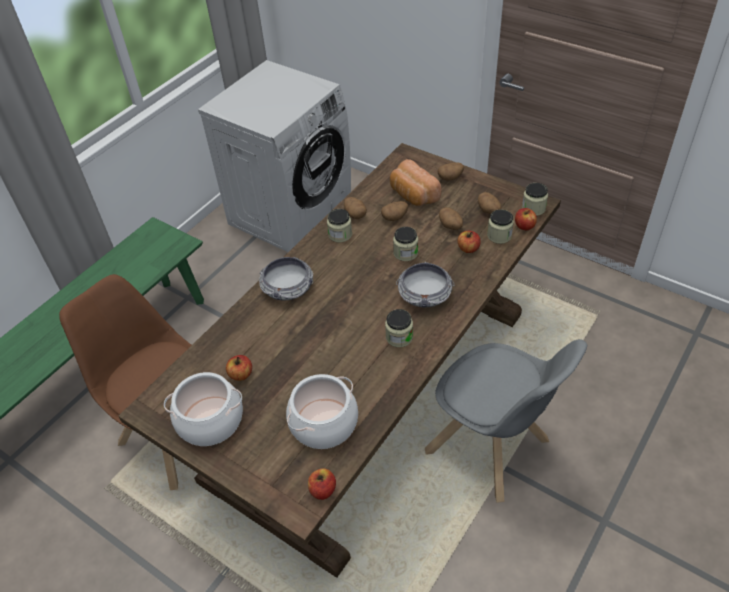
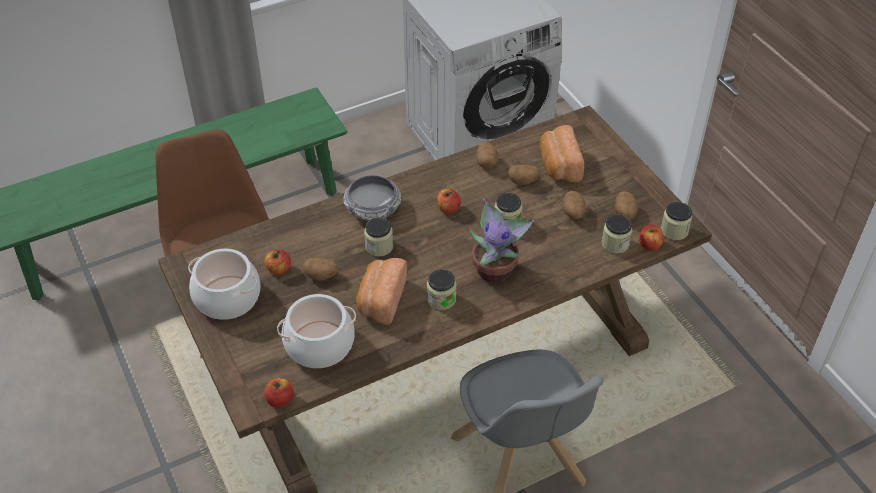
camera: 25 degrees right, 0 degrees up
(340, 234) = (457, 177): jar -> jar (379, 246)
(349, 360) = (380, 300): none -> bread
(425, 294) = (495, 270): bowl -> potted plant
(450, 177) = (611, 163): potato -> potato (321, 275)
(468, 248) = (573, 243): apple -> apple (448, 209)

